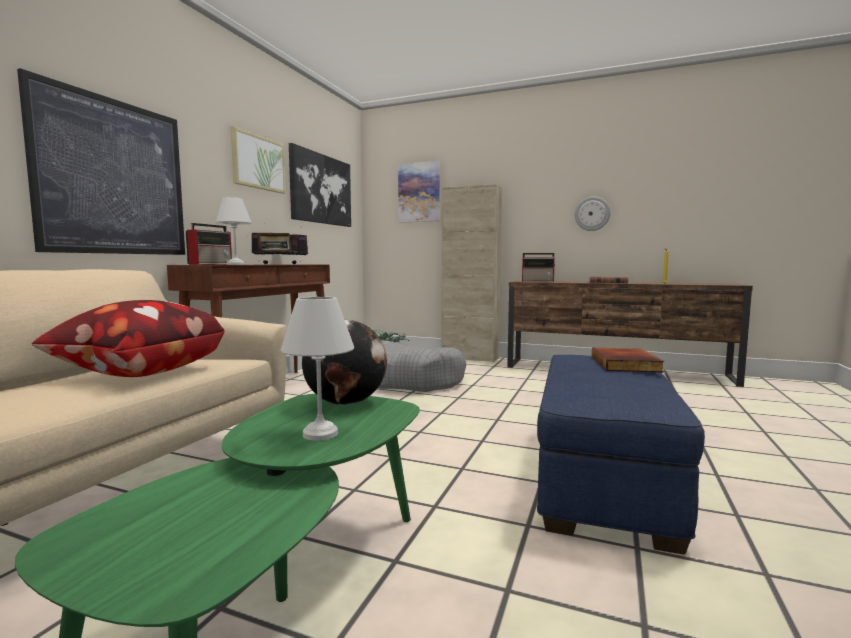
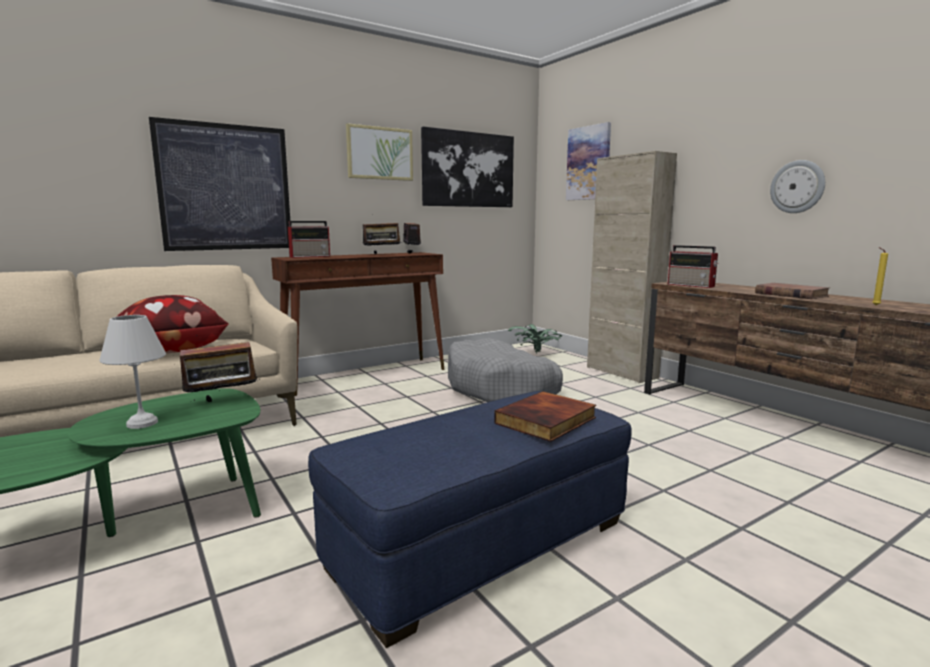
camera: 35 degrees right, 5 degrees up
(235, 264) = (318, 258): white table lamp -> none
(345, 403) = (222, 402): globe -> radio

